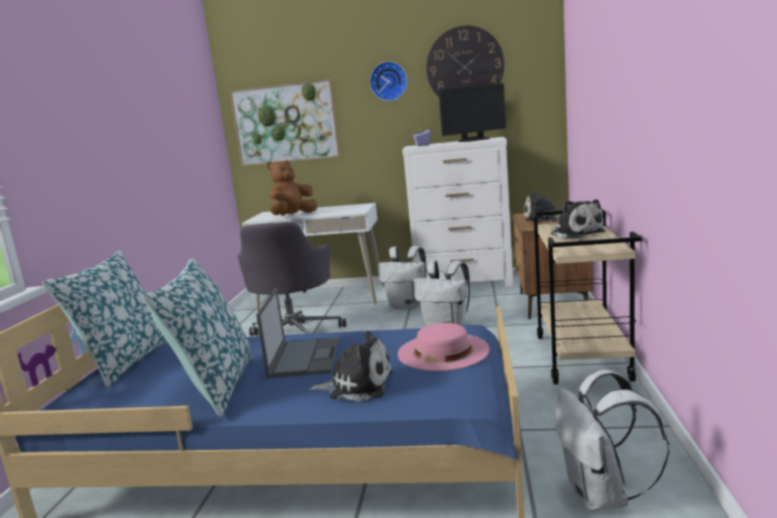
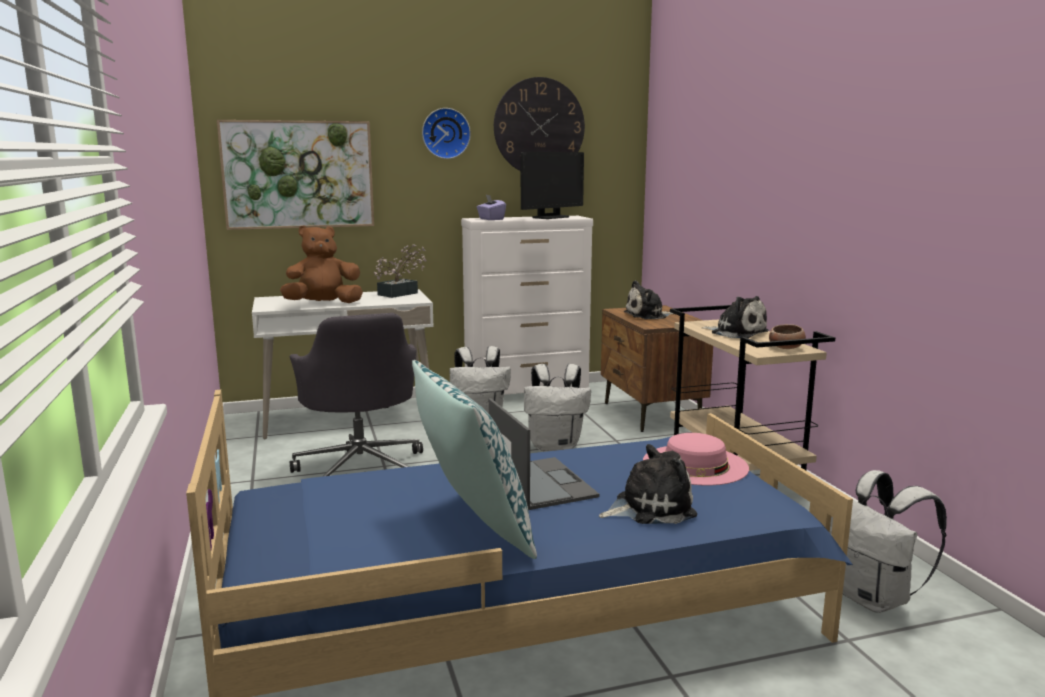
camera: 25 degrees left, 0 degrees up
(125, 362) = (277, 510): pillow -> none
(293, 216) = (323, 304): brown plush toy -> brown plush toy turned 45 degrees clockwise
(357, 206) = (401, 293): none -> potted plant
(599, 247) = (786, 348): none -> bowl

